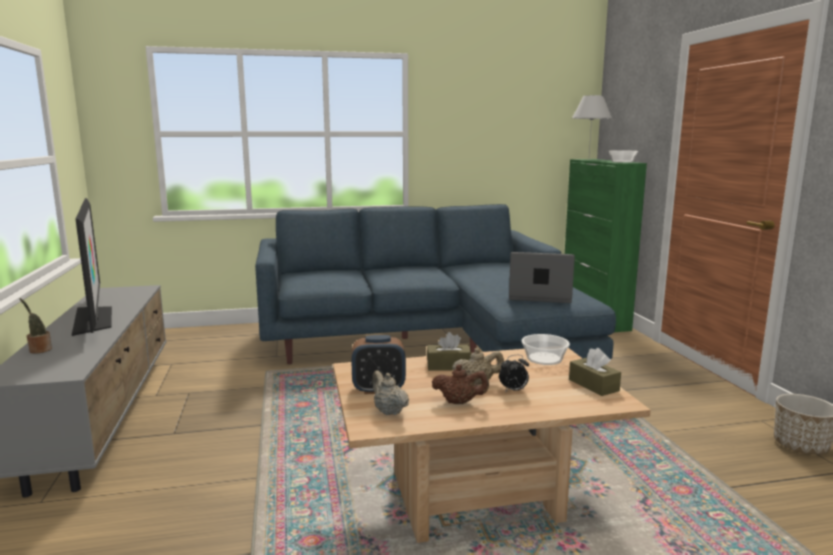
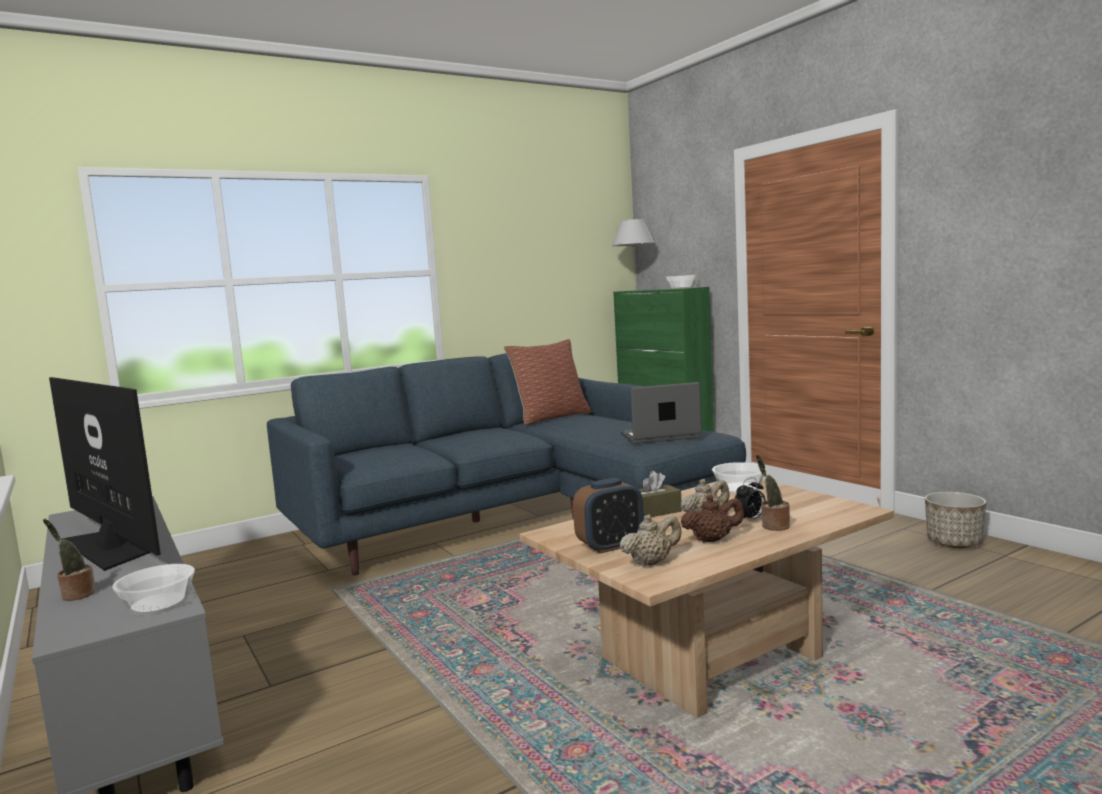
camera: 20 degrees left, 5 degrees down
(68, 367) = (159, 603): none -> bowl
(388, 411) = (651, 562): beige teapot -> beige teapot turned 120 degrees clockwise
(480, 264) = (551, 417): none -> pillow
(524, 401) = (773, 526): none -> potted plant
(593, 385) = (817, 501): brown tissue box -> none

